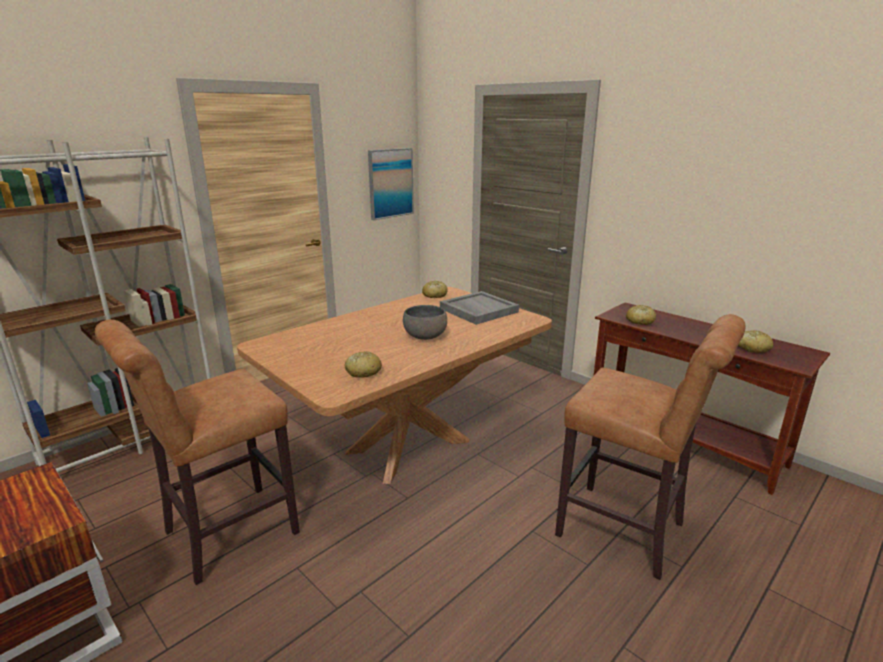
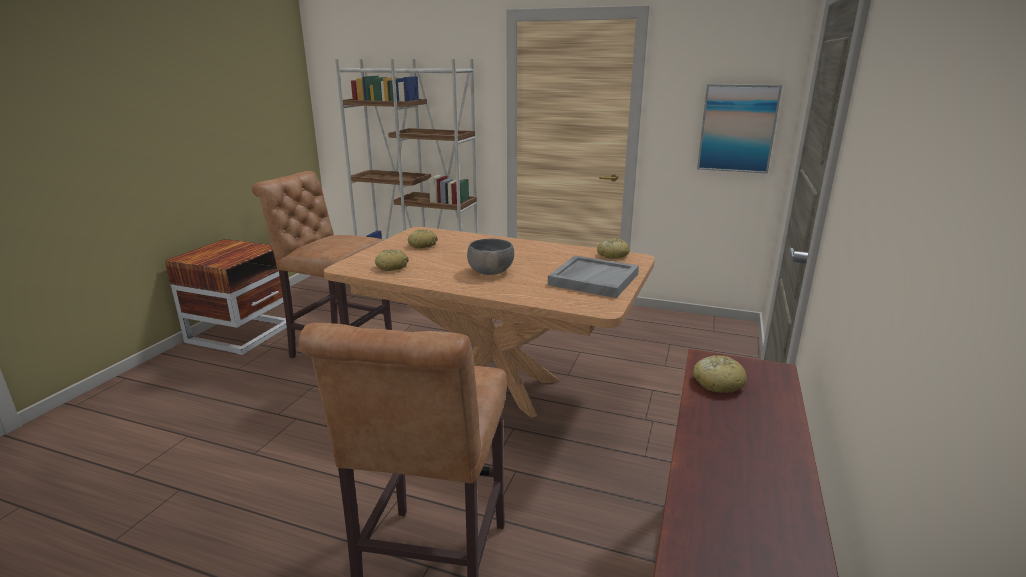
camera: 65 degrees right, 0 degrees up
(752, 348) = (727, 506): bread -> bread (423, 245)

